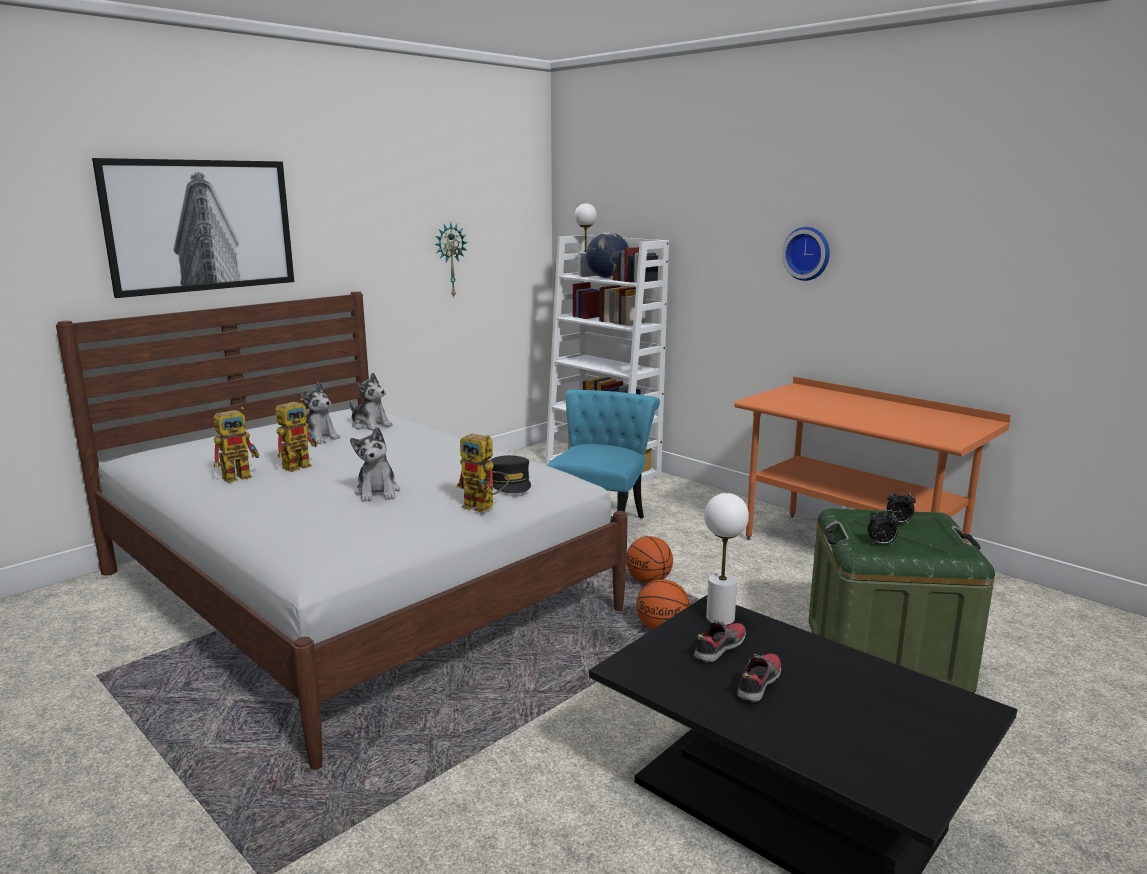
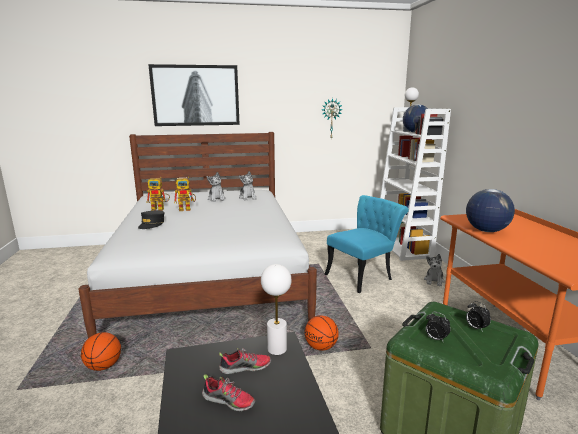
camera: 35 degrees right, 0 degrees up
(377, 492) = (190, 227): plush toy -> plush toy (434, 281)
(485, 507) = (219, 245): toy robot -> none
(510, 483) = (252, 236): black cap -> black cap (152, 224)
(649, 581) = (349, 316): basketball -> basketball (103, 366)
(758, 684) = (229, 401): shoe -> shoe turned 45 degrees clockwise
(808, 253) = (528, 116): wall clock -> none
(812, 411) = (486, 231): none -> globe

